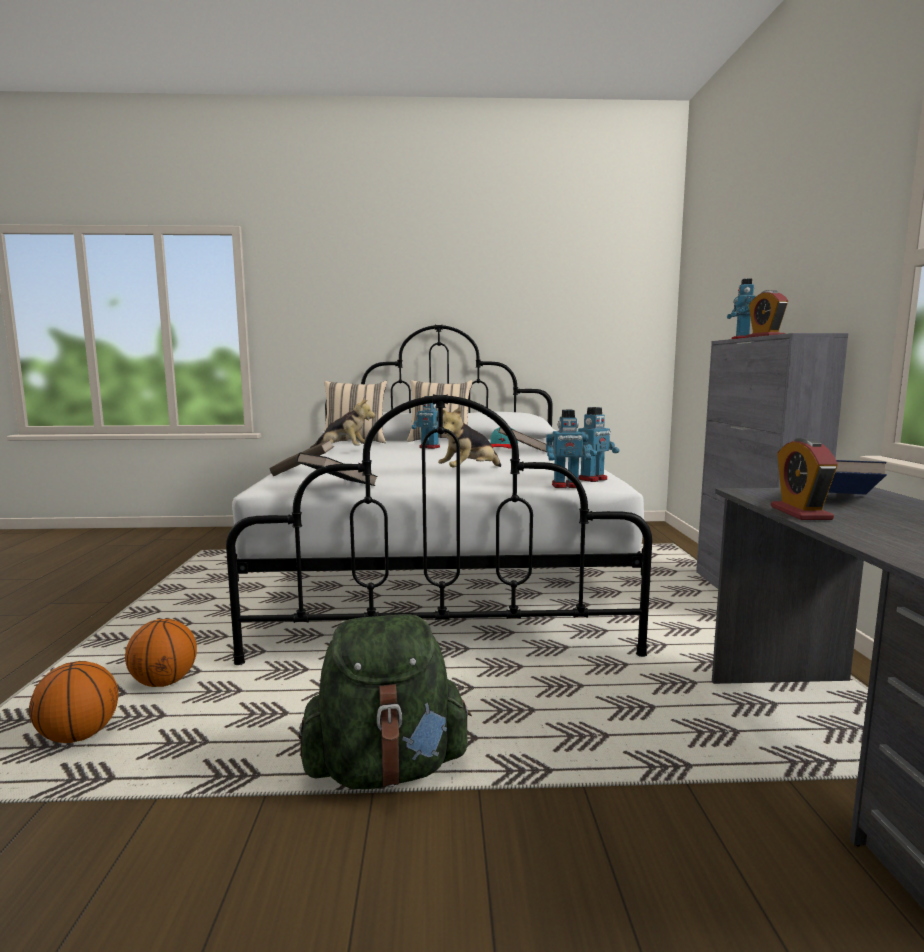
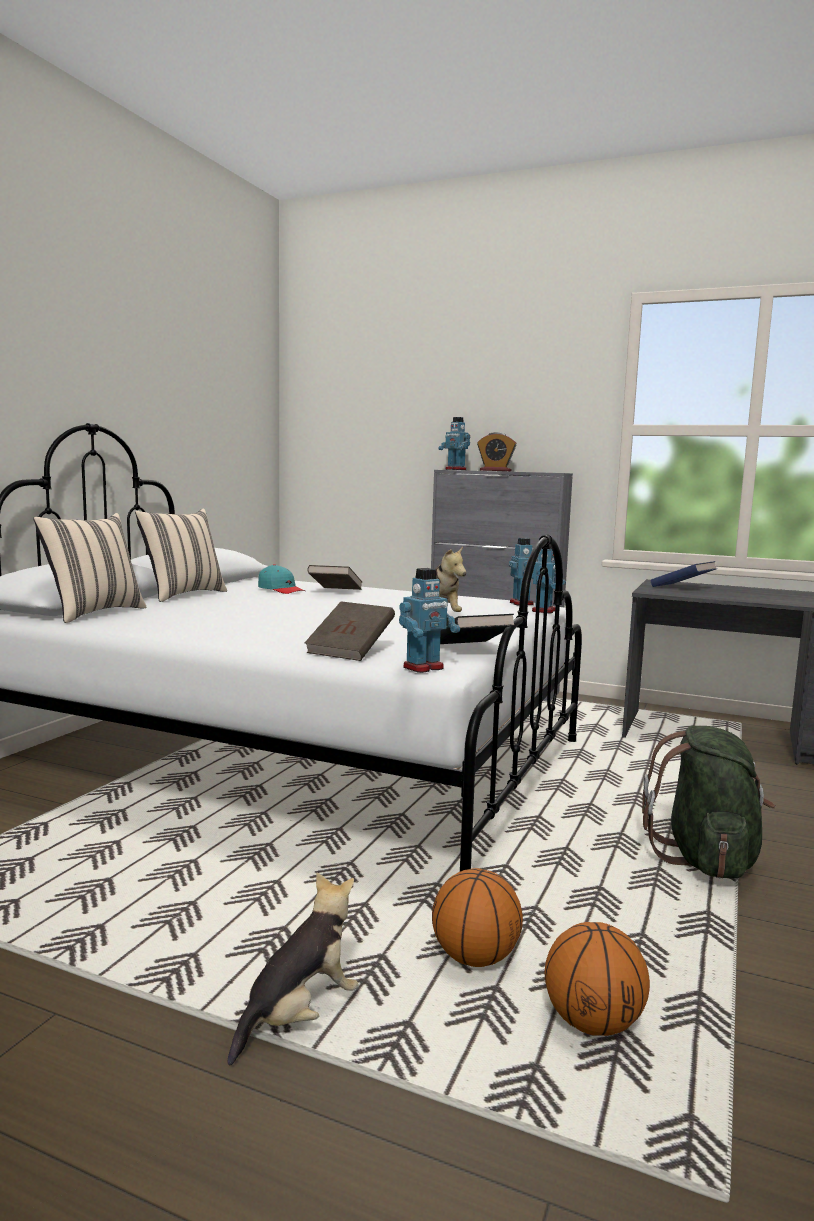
camera: 65 degrees left, 0 degrees up
(343, 451) = (185, 625): plush toy -> plush toy (299, 1015)
(429, 447) = (236, 603): toy robot -> toy robot (424, 668)
(800, 513) = (719, 597): alarm clock -> none

